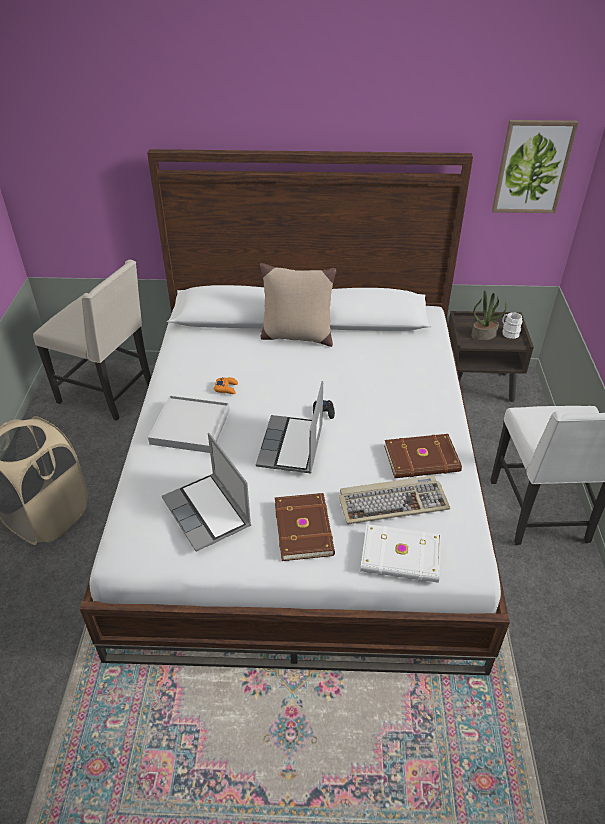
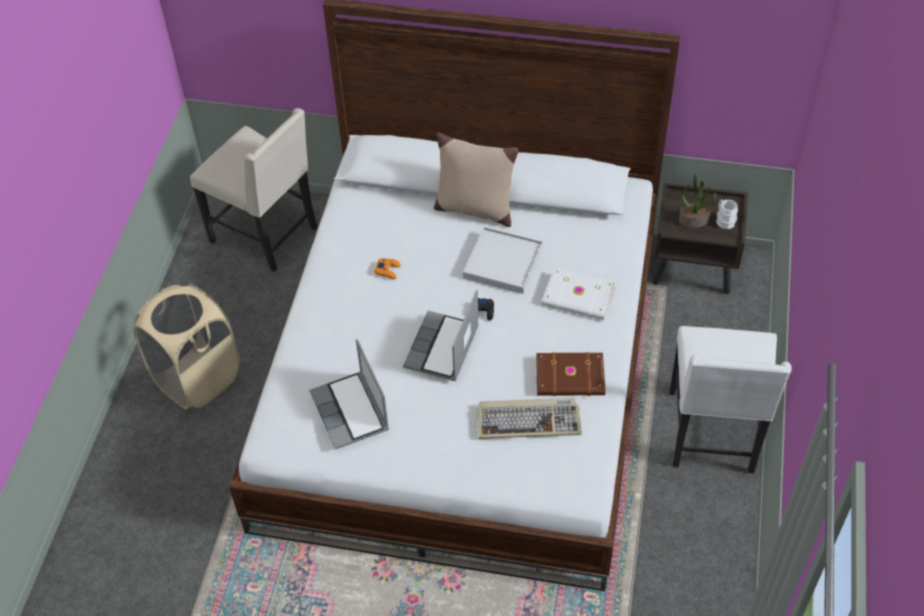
camera: 10 degrees right, 10 degrees up
(190, 426) = (345, 314): white tray -> white tray (503, 262)
(305, 528) = (439, 437): brown book -> none
(401, 557) = (522, 477): white book -> white book (578, 297)
(532, 167) = (752, 52): picture -> none

